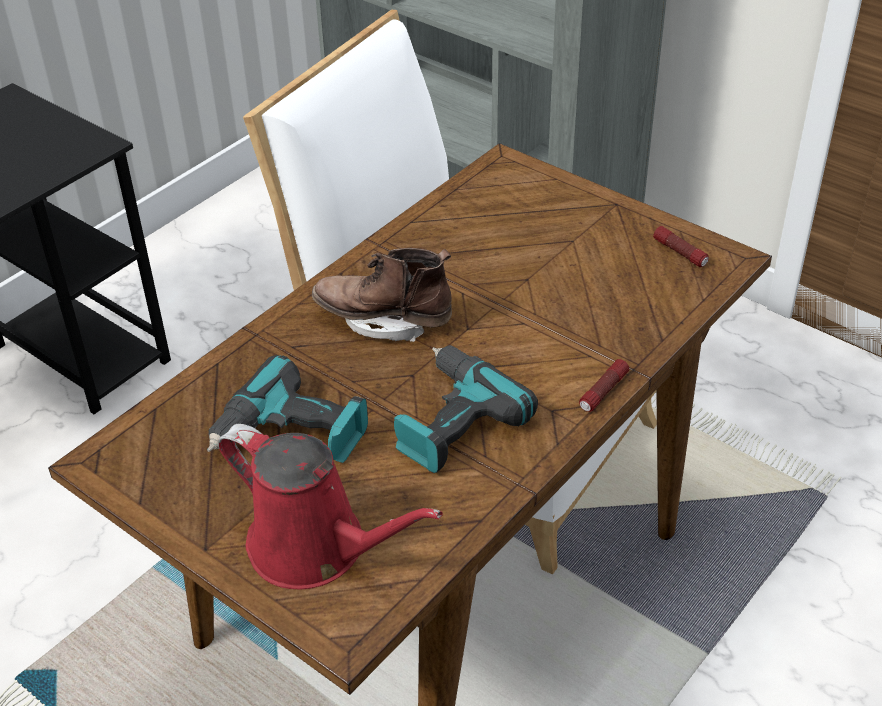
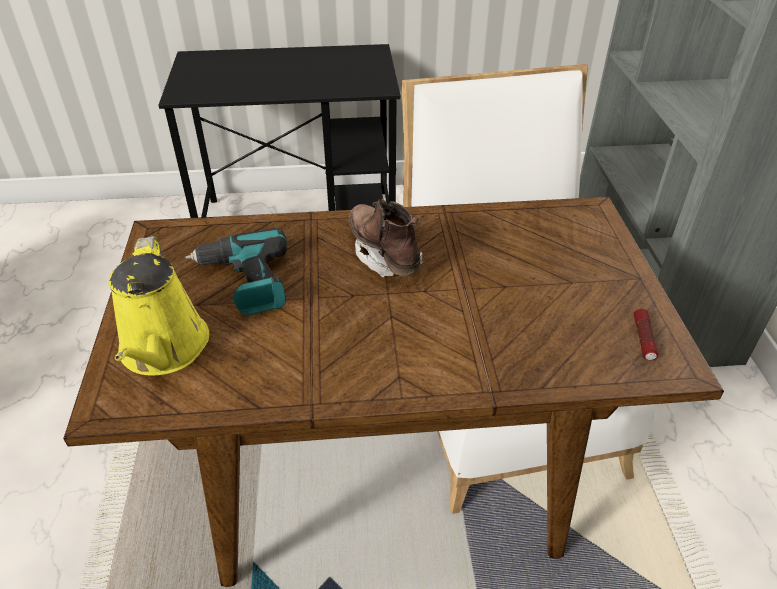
camera: 45 degrees right, 0 degrees up
(316, 548) = (164, 350): red watering can -> yellow watering can
(451, 421) = (332, 336): power drill -> none
(603, 392) = (448, 390): flashlight -> none

